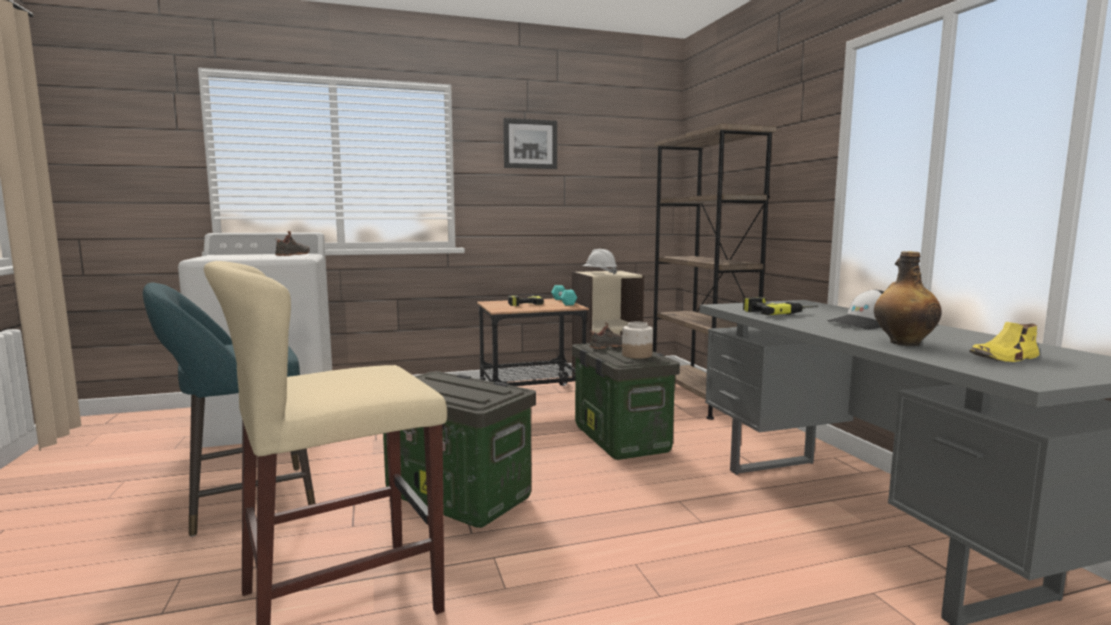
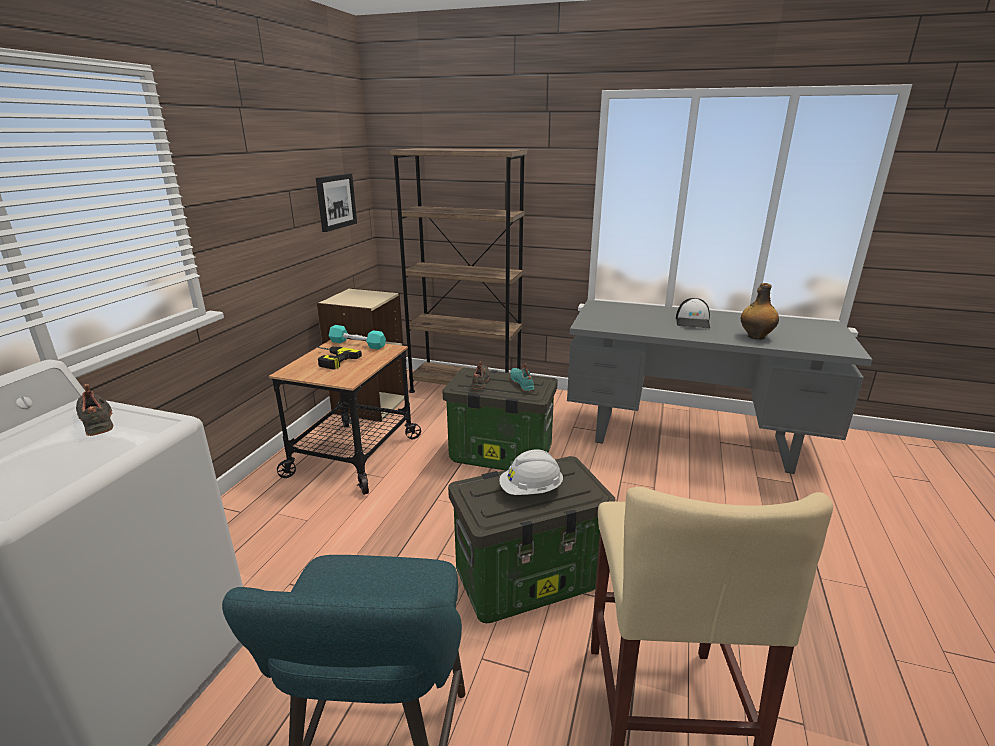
camera: 55 degrees left, 15 degrees up
(530, 144) = (254, 154): picture -> picture (335, 201)
(599, 273) = (357, 300): white hard hat -> white hard hat (531, 490)
(636, 355) = (523, 383): jar -> turquoise shoe
(778, 312) = (630, 322): power drill -> none
(1005, 358) = (804, 336): yellow shoe -> none

